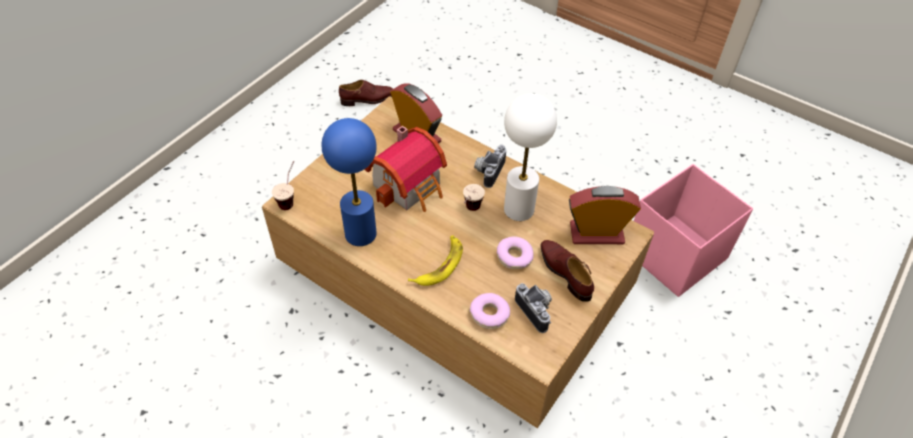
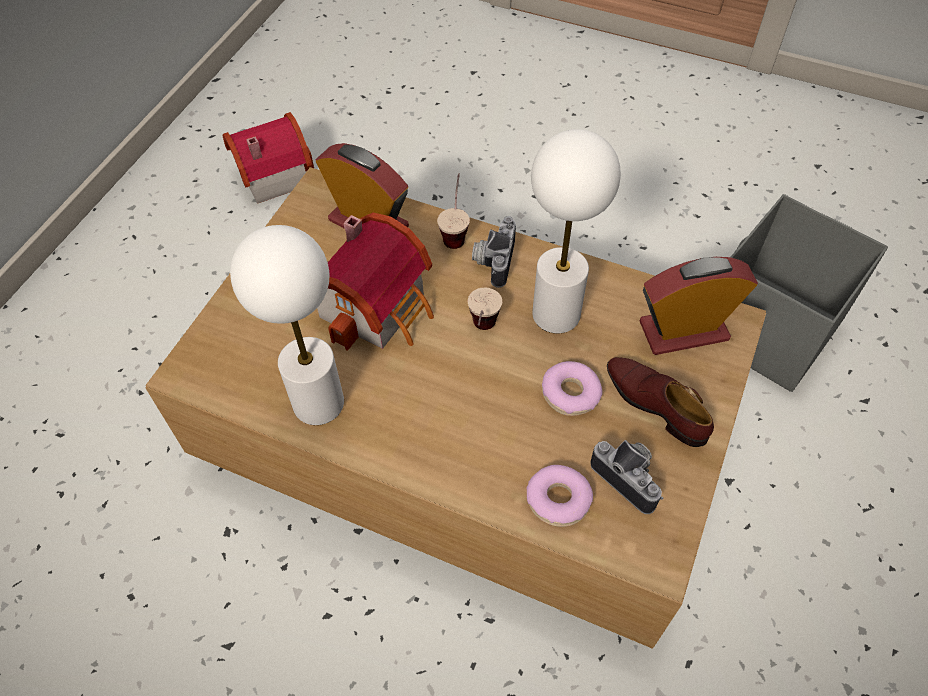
camera: 10 degrees left, 5 degrees up
(290, 198) = (189, 364): cup -> cup (455, 231)
(361, 234) = (319, 403): blue table lamp -> white table lamp
(368, 99) = (270, 174): brown shoe -> toy house
(439, 264) = (457, 430): banana -> none
(673, 255) = (767, 330): pink storage box -> grey storage box

